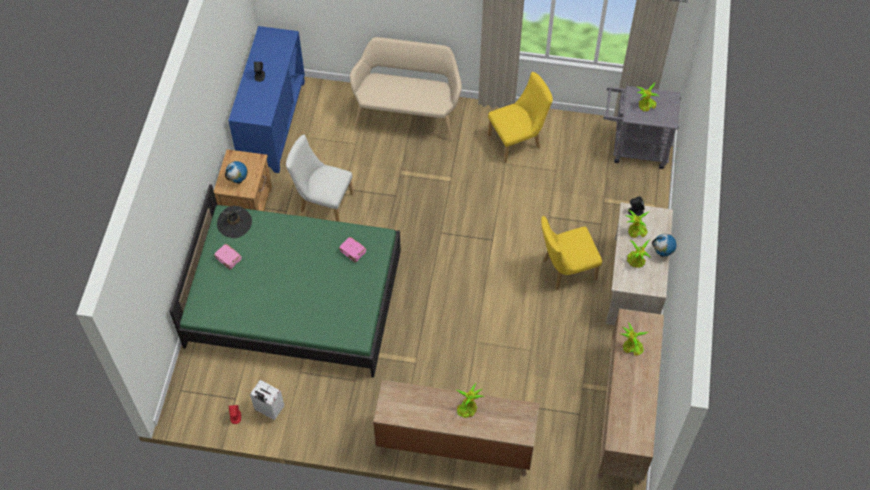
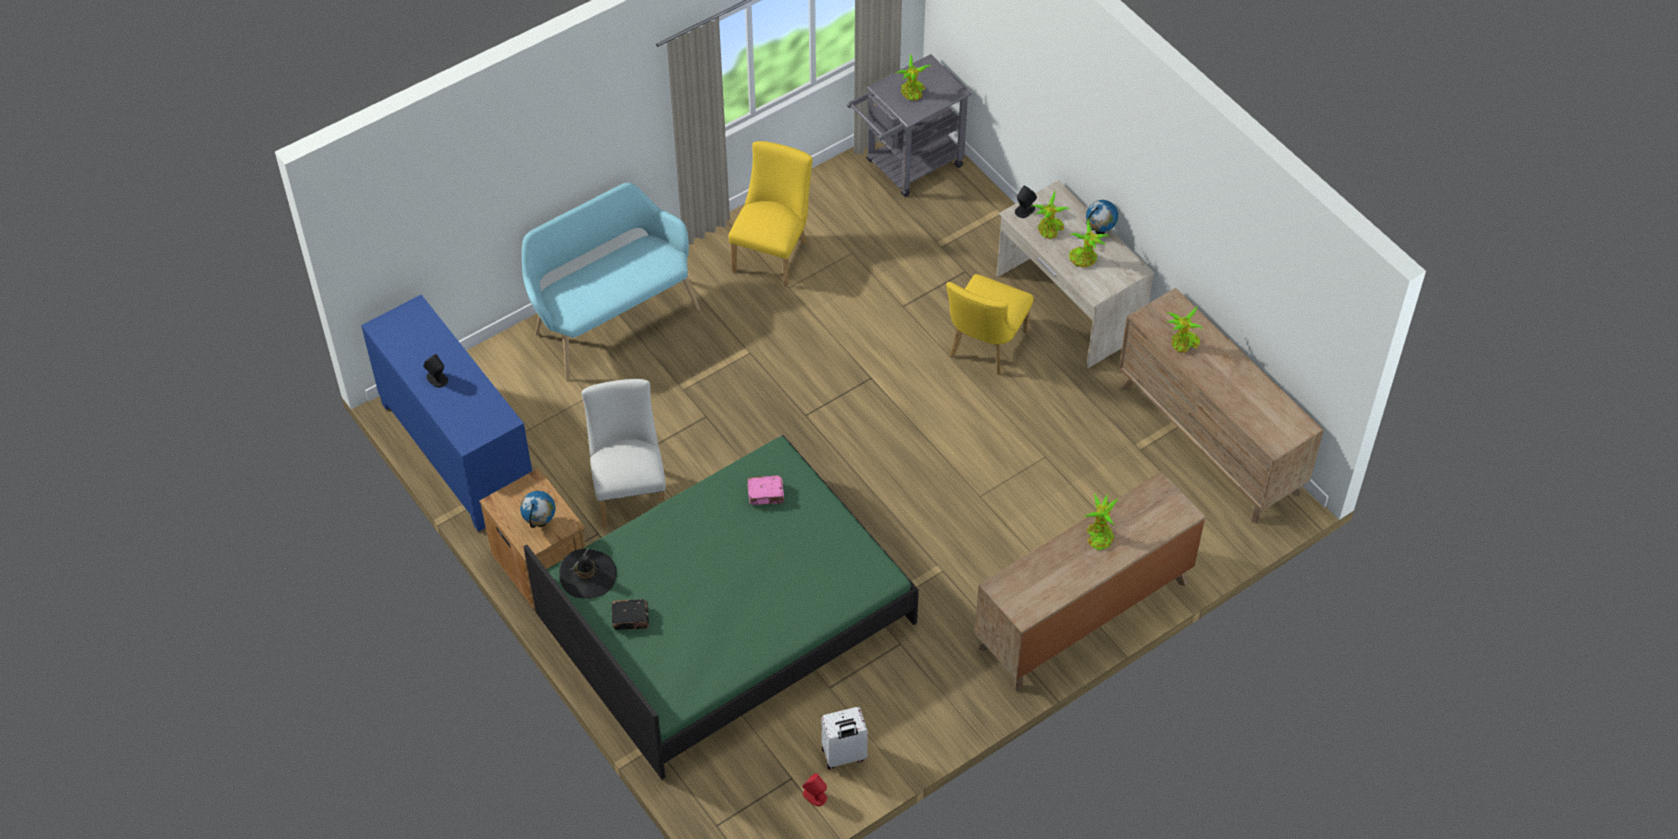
camera: 45 degrees left, 5 degrees down
(228, 259) = (631, 619): pink book -> black book
(322, 202) = (629, 490): white chair -> white chair turned 105 degrees clockwise
(407, 114) = (611, 318): beige bench -> turquoise bench

